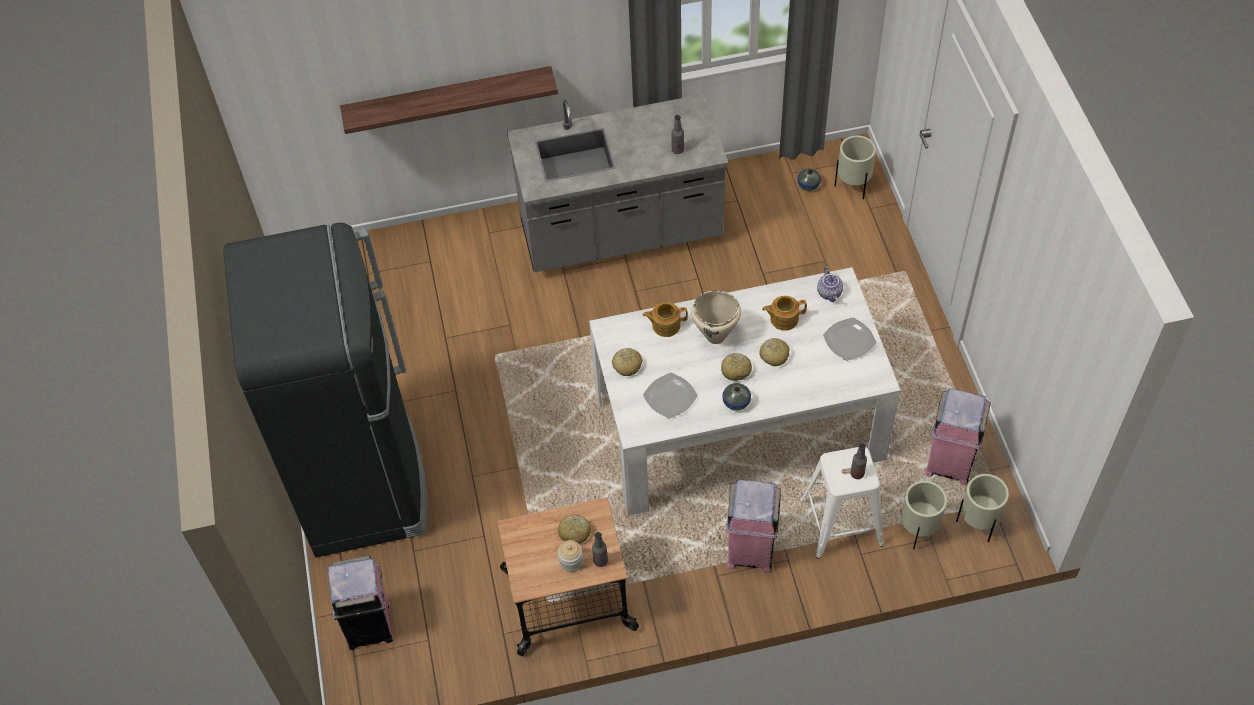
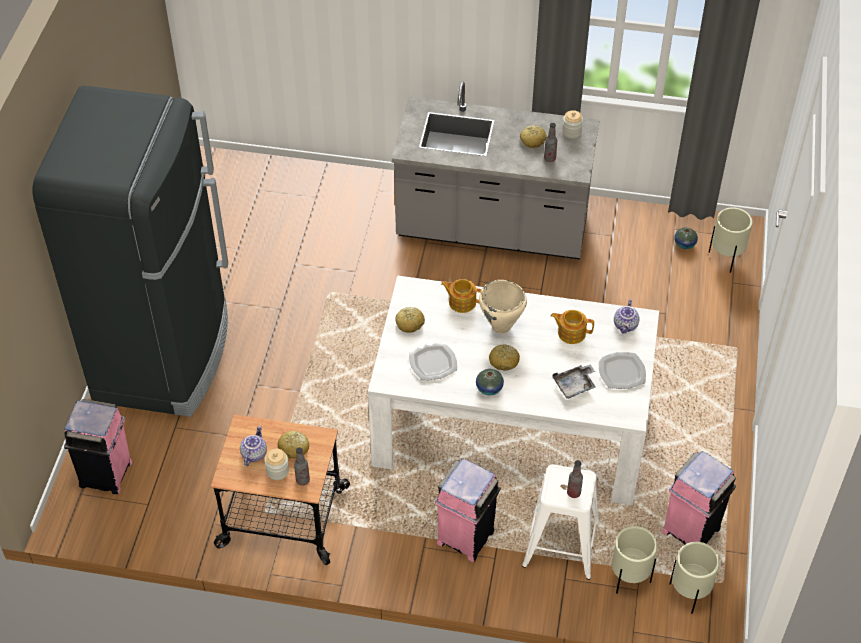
camera: 20 degrees right, 5 degrees down
(448, 99) = (365, 50): shelf -> none
(538, 553) = (253, 454): none -> teapot
(684, 115) = (571, 132): none -> jar
(774, 355) = (545, 360): bread -> bread (533, 140)
(813, 370) = (575, 385): none -> grey tray

